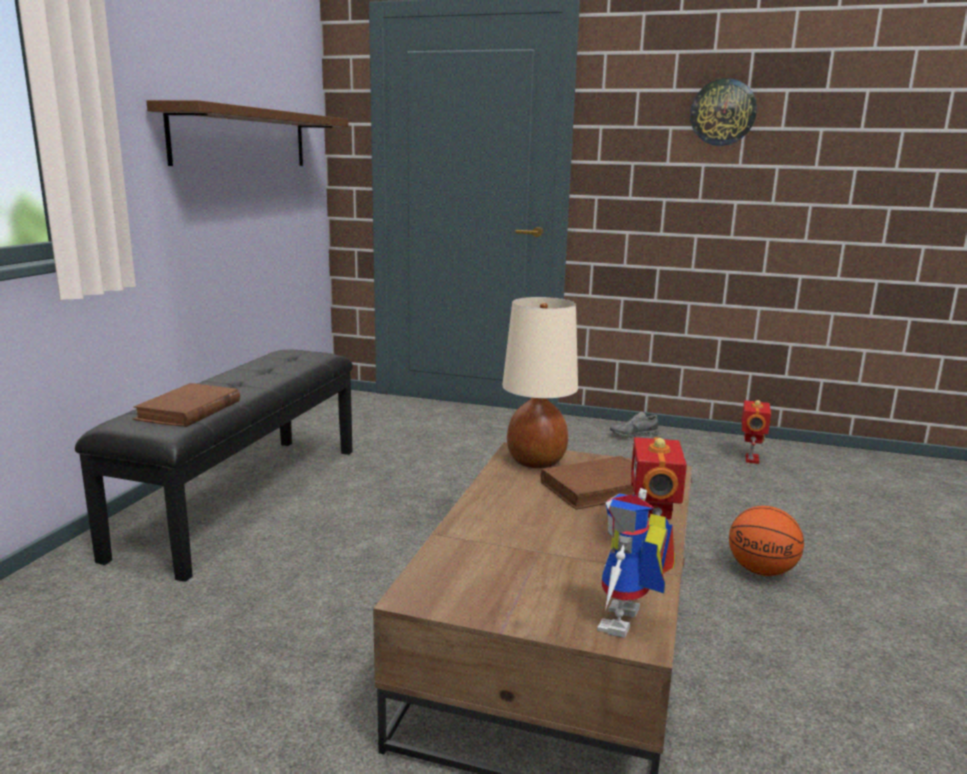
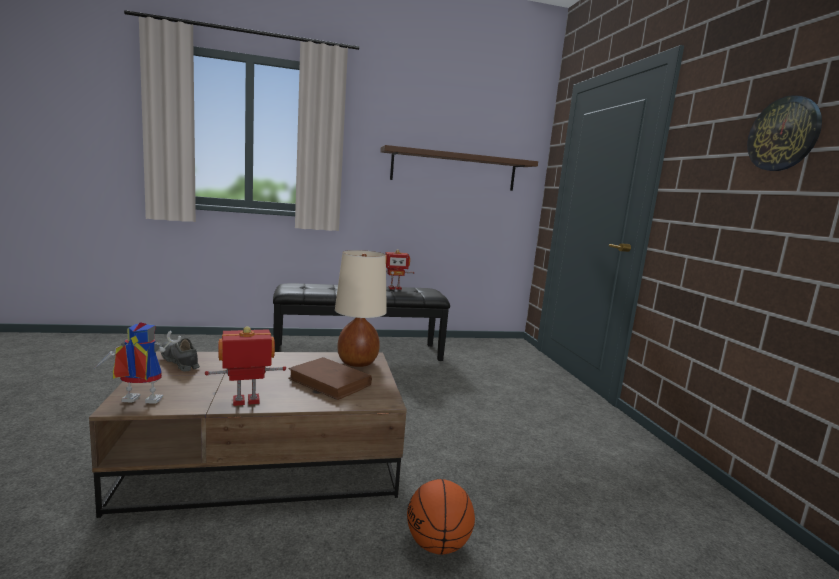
camera: 60 degrees right, 5 degrees down
(189, 410) = (315, 288): brown book -> none
(633, 435) = (633, 445): grey shoe -> grey shoe (180, 362)
(750, 459) = (693, 521): toy robot -> toy robot (394, 288)

